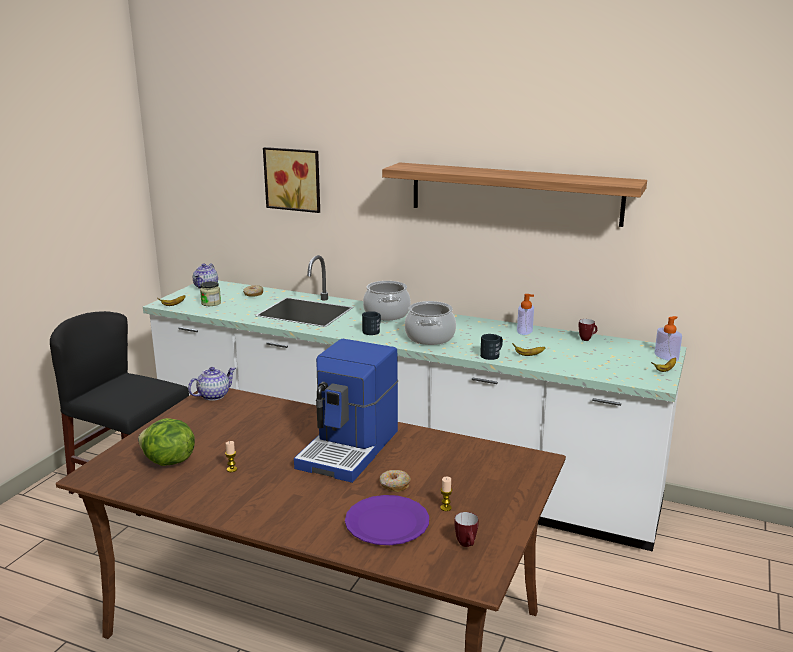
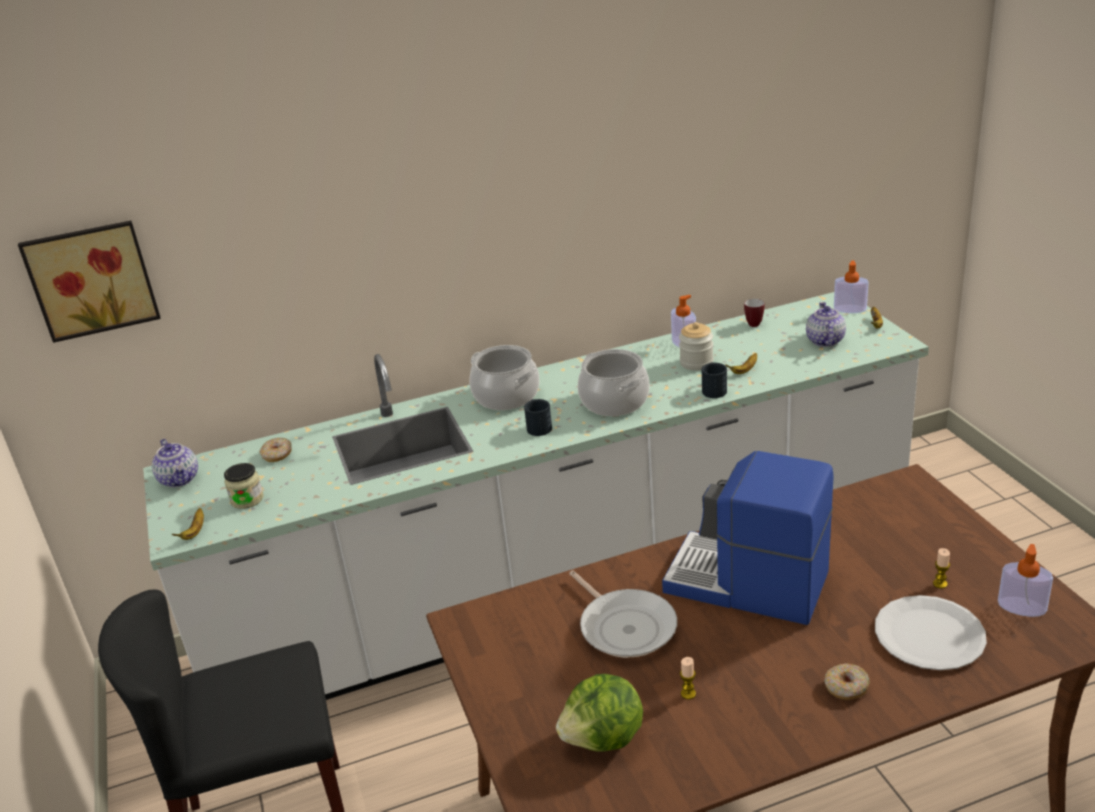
camera: 40 degrees left, 10 degrees up
(214, 395) = (471, 623): teapot -> teapot (824, 340)
(264, 431) = (625, 626): none -> frying pan
(293, 179) = (287, 253): picture -> picture (91, 279)
(350, 449) = (747, 584): coffee machine -> coffee machine turned 135 degrees clockwise
(387, 522) = (929, 635): purple plate -> white plate
(394, 485) = (859, 593): donut -> donut (846, 688)
(467, 545) = (1021, 607): mug -> soap dispenser
(510, 341) = (696, 363): none -> jar
(514, 193) = (632, 174): shelf -> none

